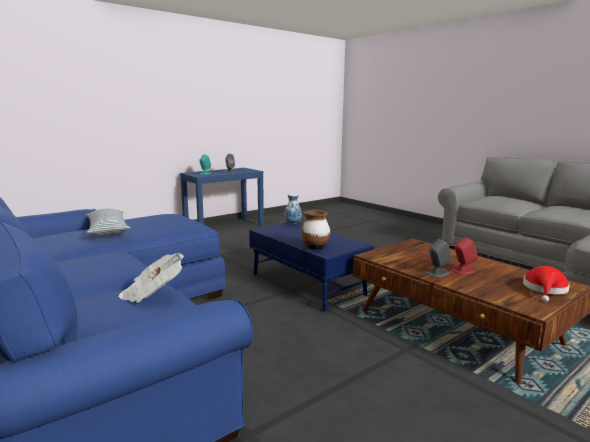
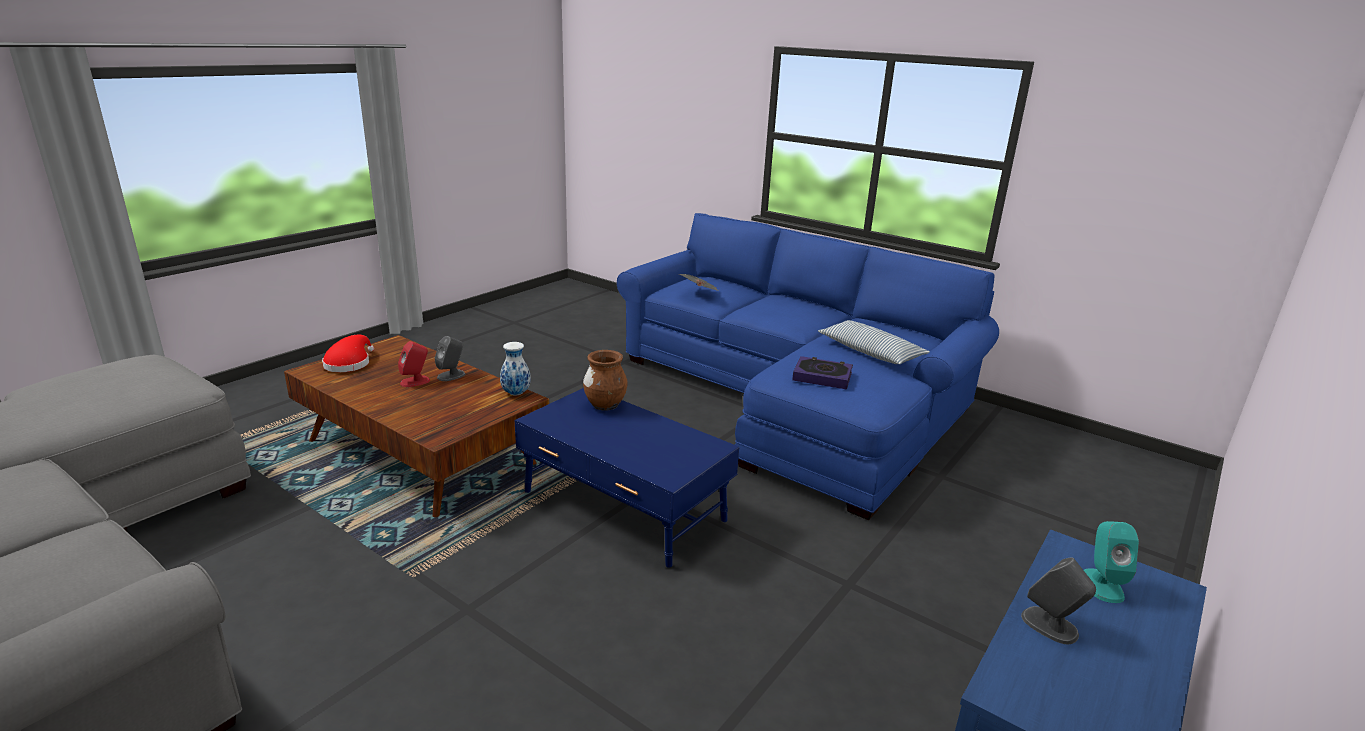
camera: 165 degrees right, 10 degrees up
(174, 221) = (822, 377): none -> book
(292, 223) = (670, 477): vase -> vase (516, 393)

